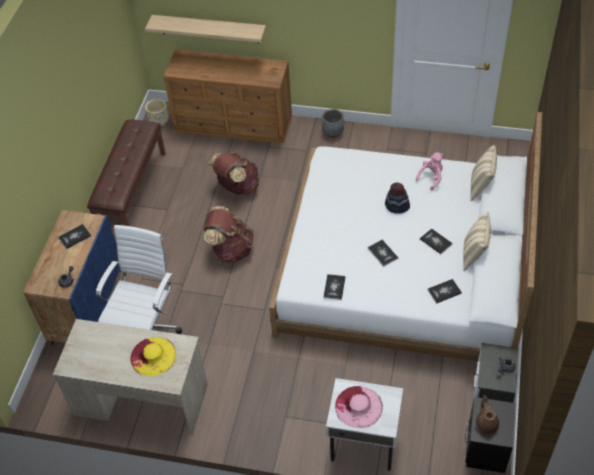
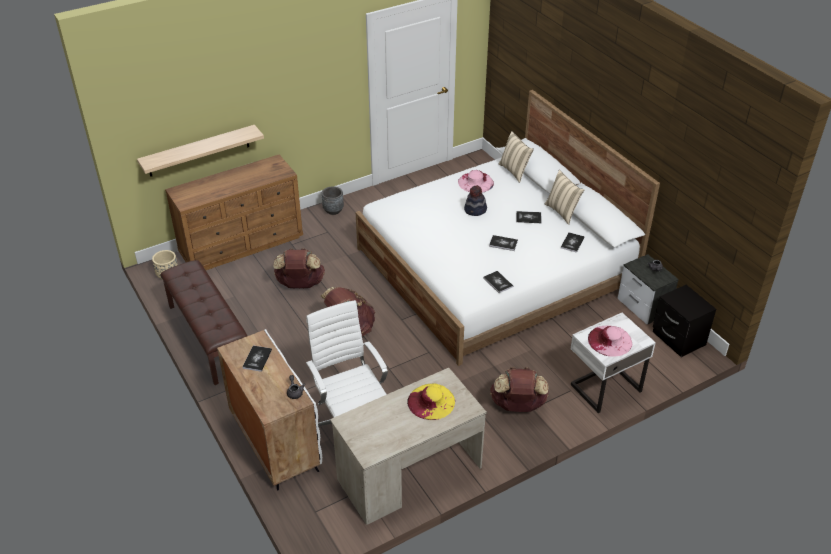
camera: 45 degrees left, 10 degrees down
(87, 306) = (274, 442): blue cabinet -> white cabinet
(277, 405) = (517, 406): none -> brown backpack
(431, 177) = (475, 182): pink plush toy -> pink hat
(486, 423) = (686, 306): brown teapot -> none

